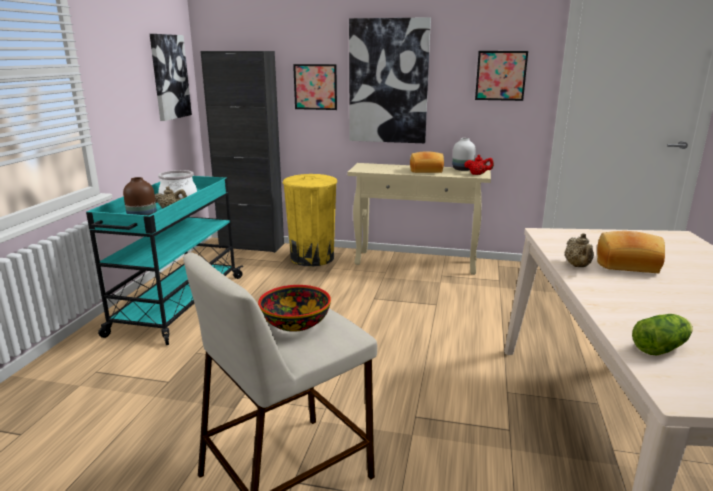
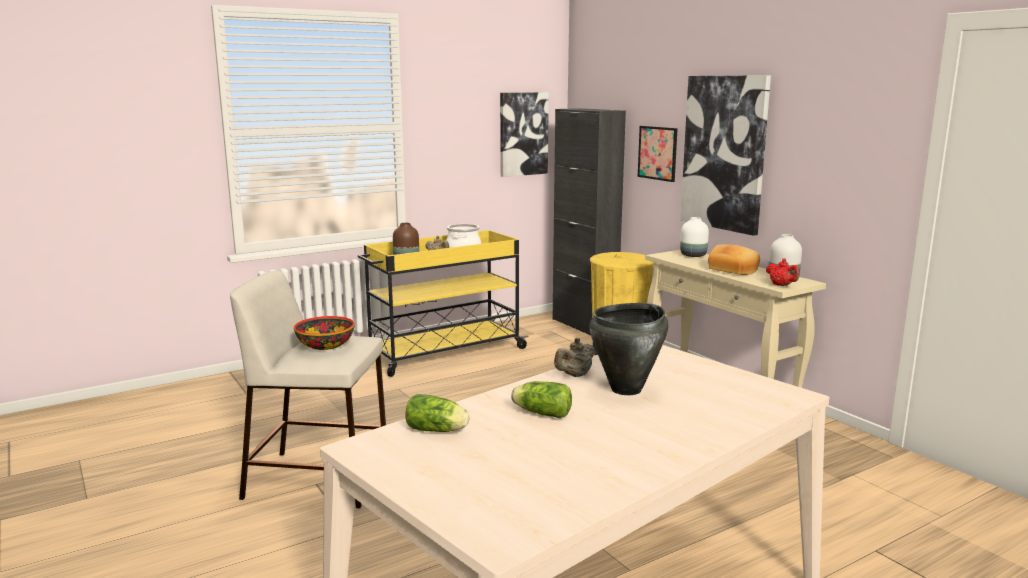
camera: 45 degrees right, 5 degrees down
(178, 305) = (443, 353): turquoise cart -> yellow cart
(376, 166) = (692, 255): none -> white vase
(501, 75) = (847, 155): picture -> none
(626, 264) = (627, 389): bread -> black cooking pot
(652, 301) = (540, 413): none -> lettuce

